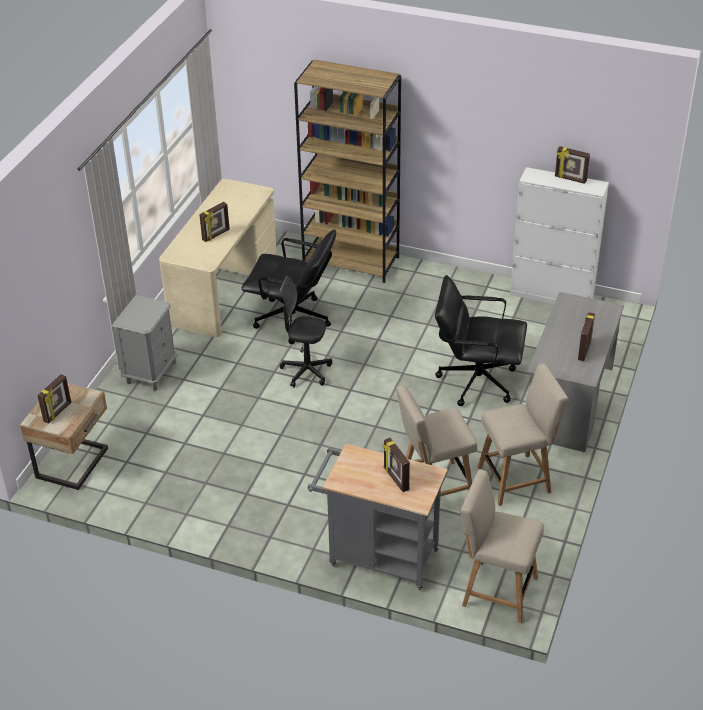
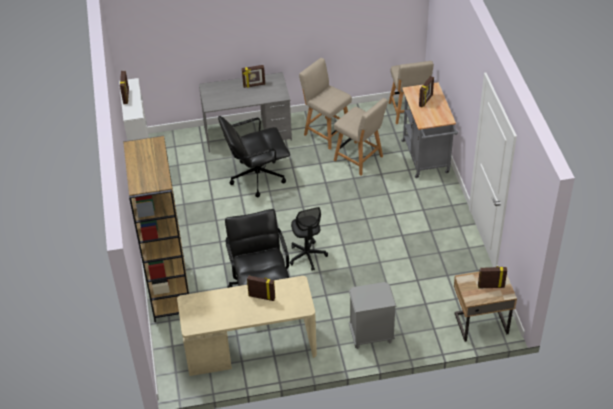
camera: 120 degrees left, 5 degrees up
(476, 381) = (256, 177): black office chair -> black office chair turned 90 degrees clockwise

